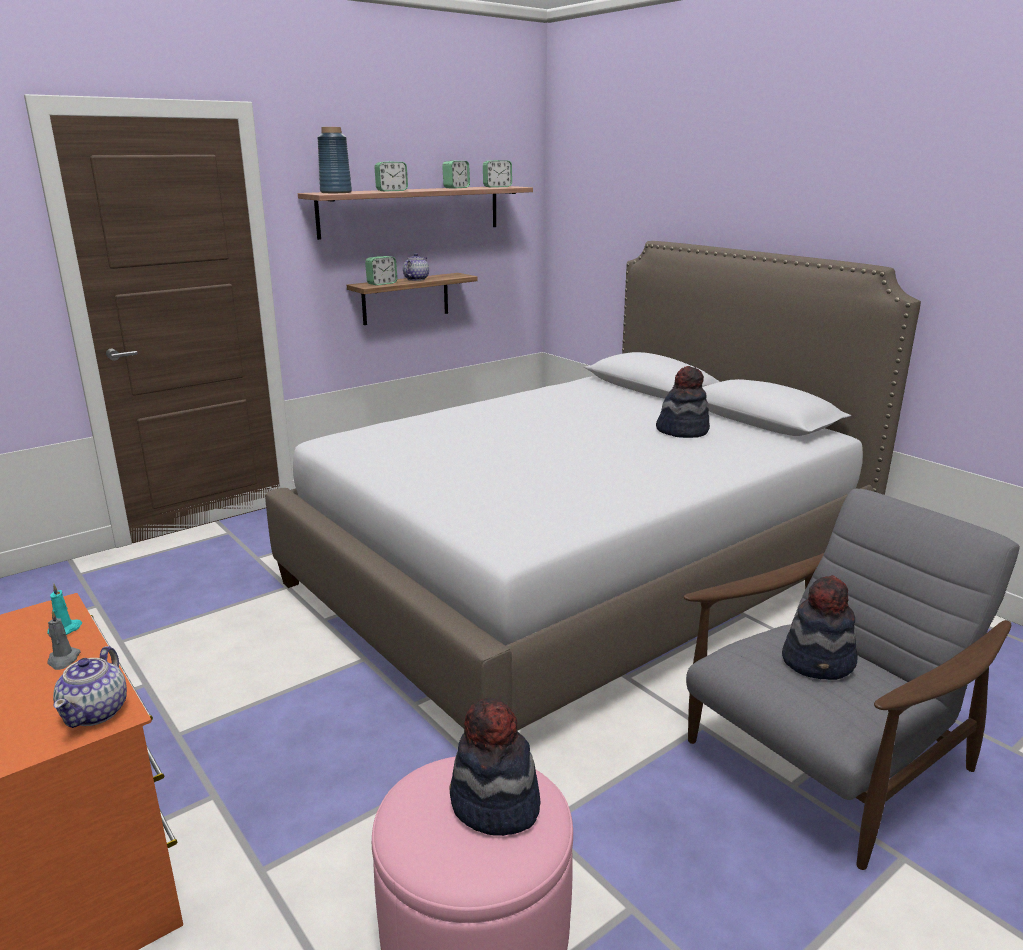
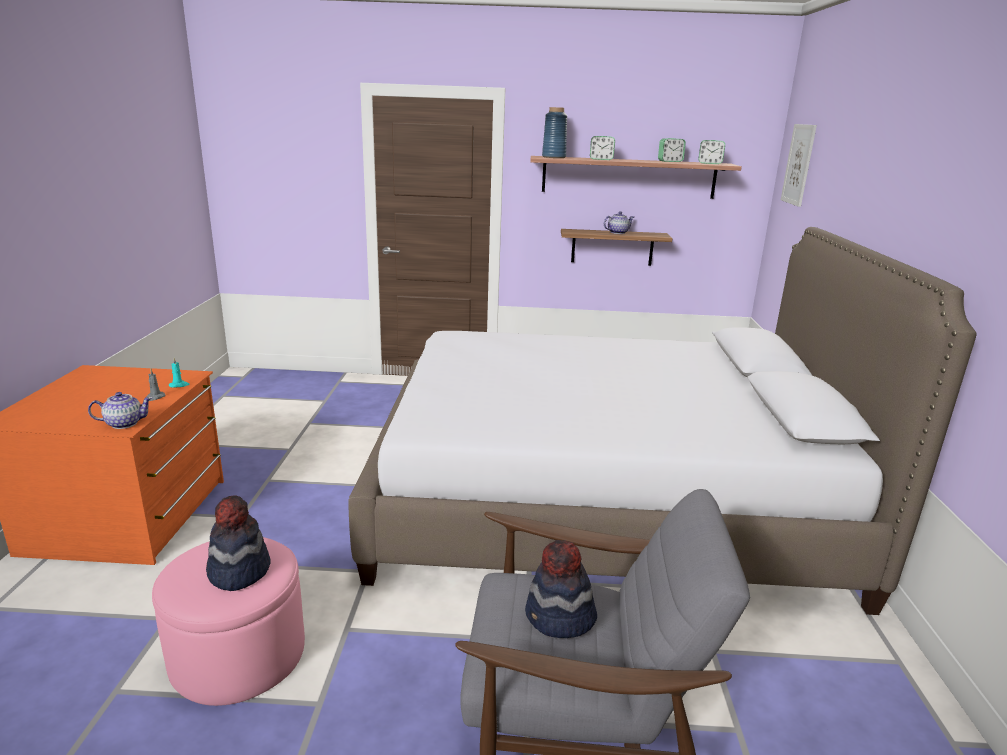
camera: 40 degrees right, 0 degrees up
(96, 712) = (124, 423): teapot -> teapot turned 150 degrees counterclockwise
(382, 283) = (584, 232): alarm clock -> none
(588, 181) = (798, 164): none -> picture
(682, 430) = (702, 402): hat -> none

